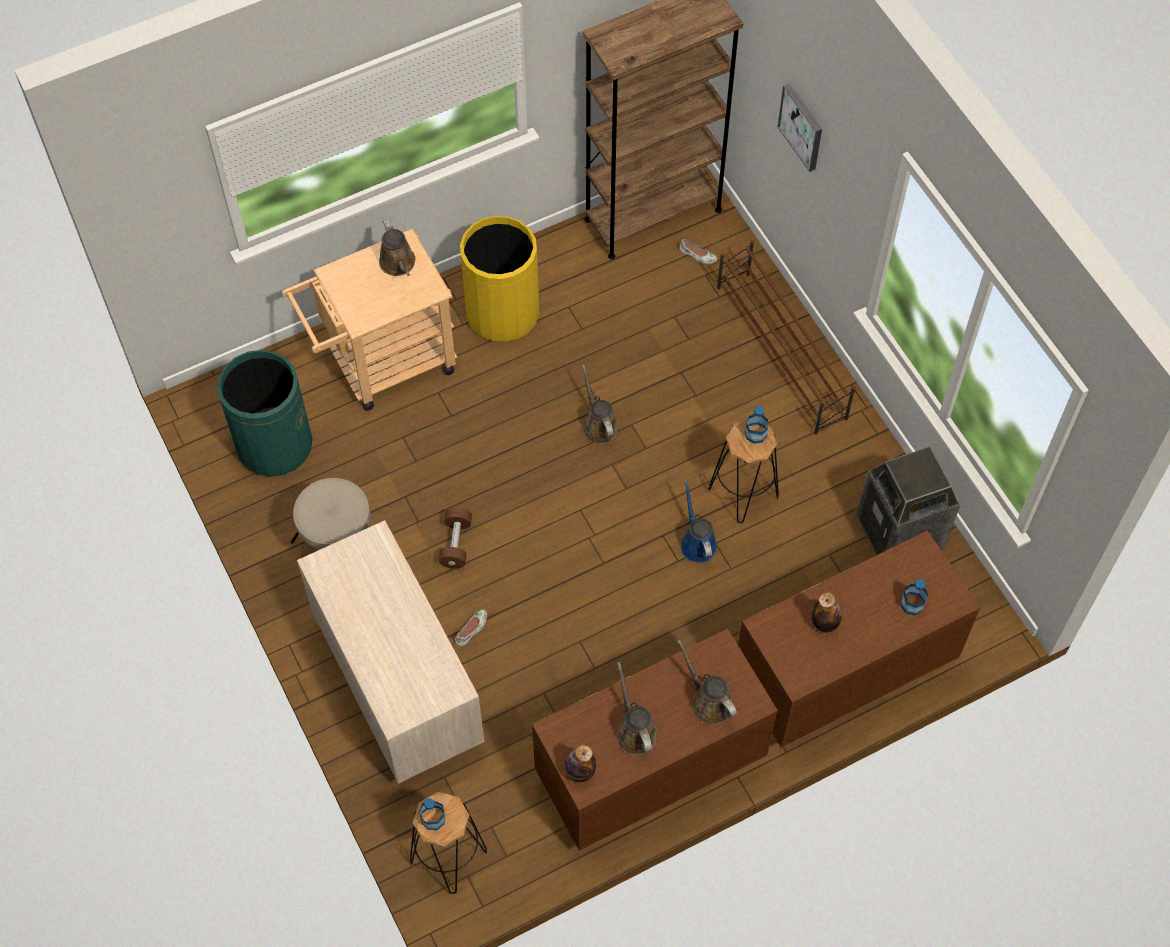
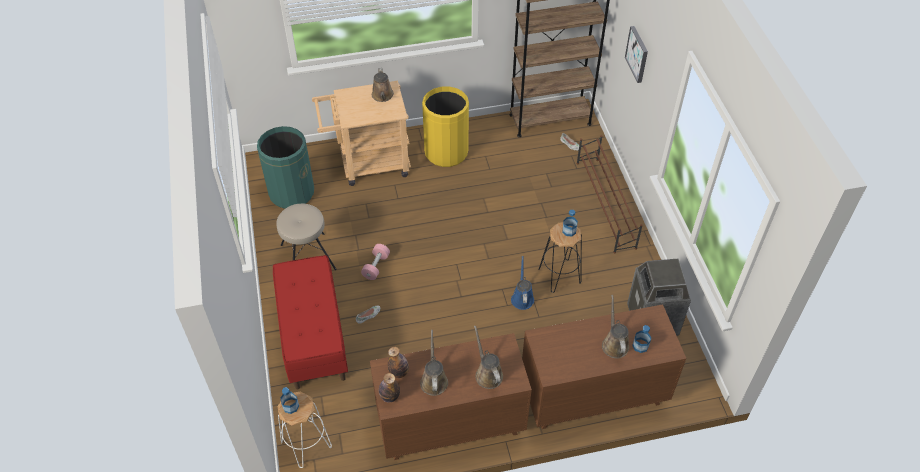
camera: 15 degrees right, 10 degrees down
(398, 685) = (313, 337): beige dresser -> red bench
(448, 855) = (306, 444): black stool -> white stool
(456, 544) = (376, 266): brown dumbbell -> pink dumbbell
(598, 425) = (483, 221): brown watering can -> brown watering can (614, 343)
(825, 623) = (579, 344): bottle -> bottle (399, 372)

